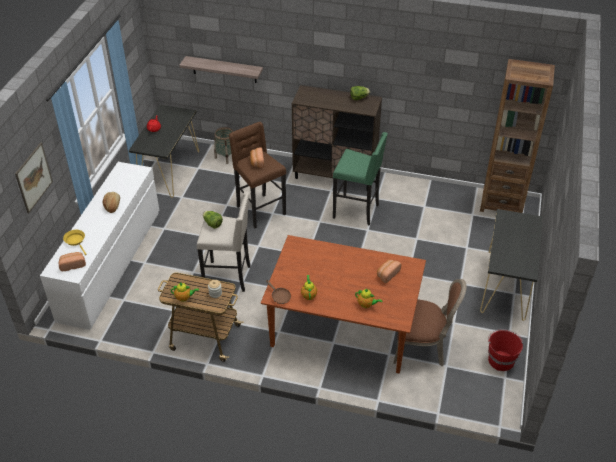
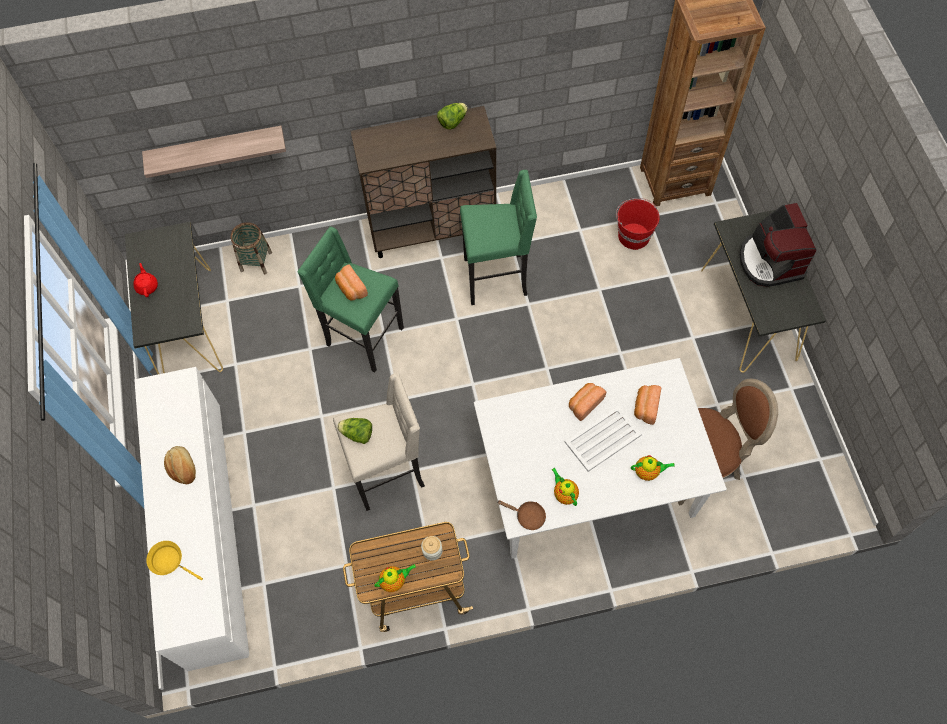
camera: 25 degrees left, 20 degrees up
(34, 177) = (75, 531): picture -> none
(72, 265) = (194, 607): bread -> bread (584, 403)
(259, 210) = (363, 337): brown stool -> green stool
(342, 329) = (587, 483): brown dining table -> white dining table
(350, 279) = (602, 439): none -> white tray
(501, 360) = (801, 434): red bucket -> red bucket (633, 235)
(520, 239) = (770, 261): none -> coffee machine

